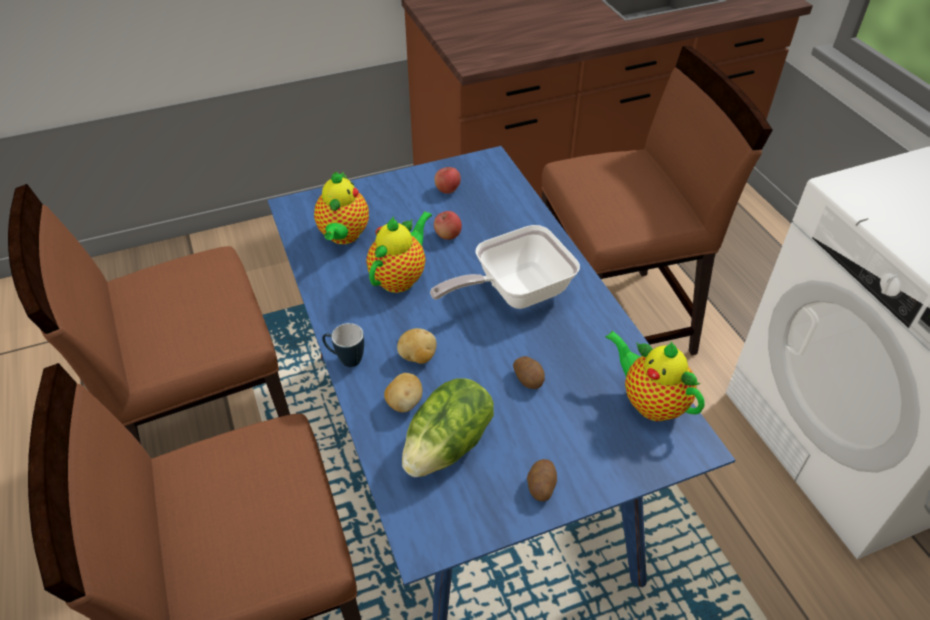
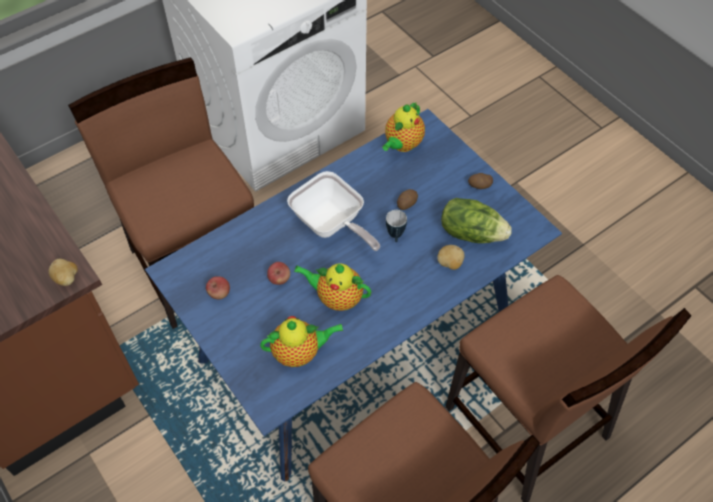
camera: 105 degrees left, 10 degrees up
(345, 359) = (427, 307): mug -> mug (395, 237)
(417, 357) = (410, 266): potato -> potato (67, 278)

